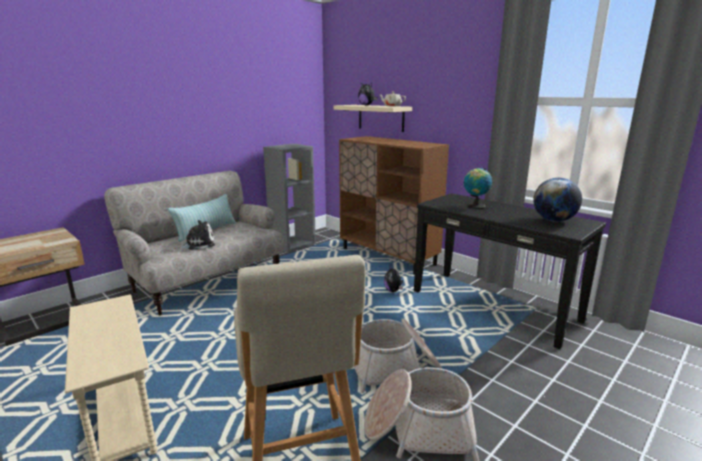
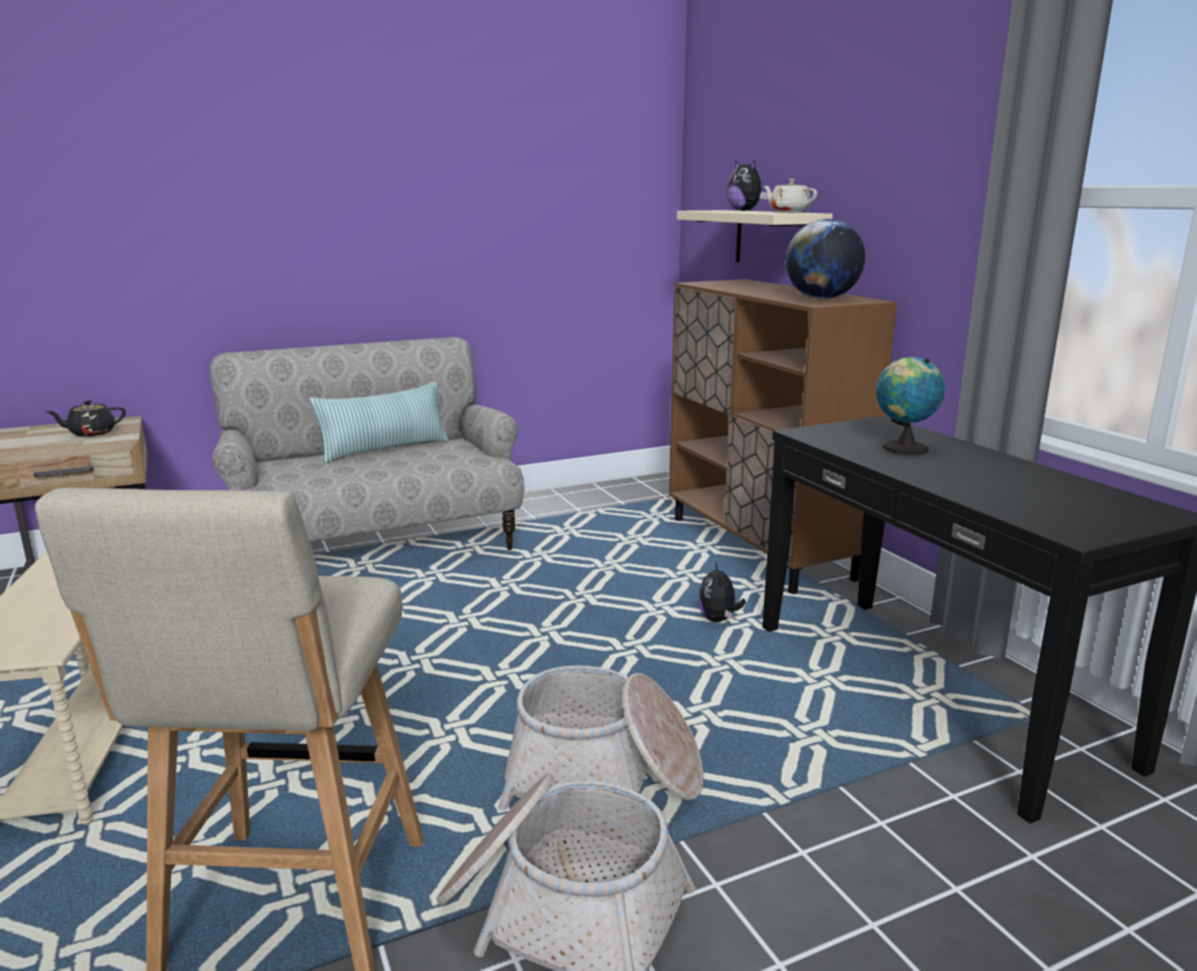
camera: 20 degrees right, 0 degrees up
(43, 240) = (91, 433): none -> black teapot
(198, 244) = (349, 471): plush toy -> none
(292, 244) = (581, 498): grey bookcase -> none
(554, 220) = (1068, 499): globe -> globe (822, 298)

